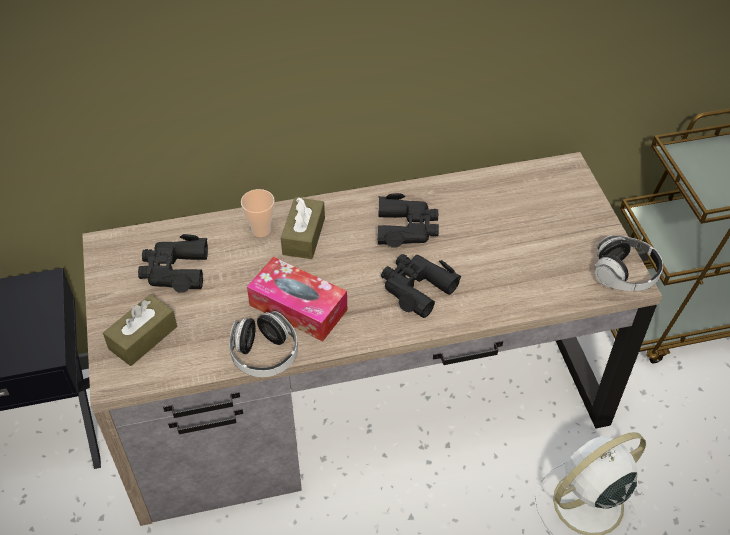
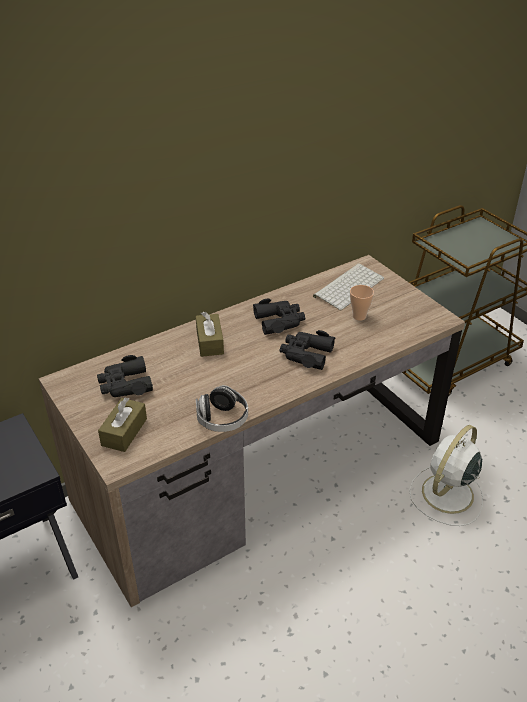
camera: 20 degrees left, 10 degrees down
(261, 230) = (176, 345): cup -> cup (359, 316)
(298, 307) = (230, 385): tissue box -> none
(526, 196) = (348, 286): none -> keyboard
(624, 274) = (435, 315): headphones -> none

